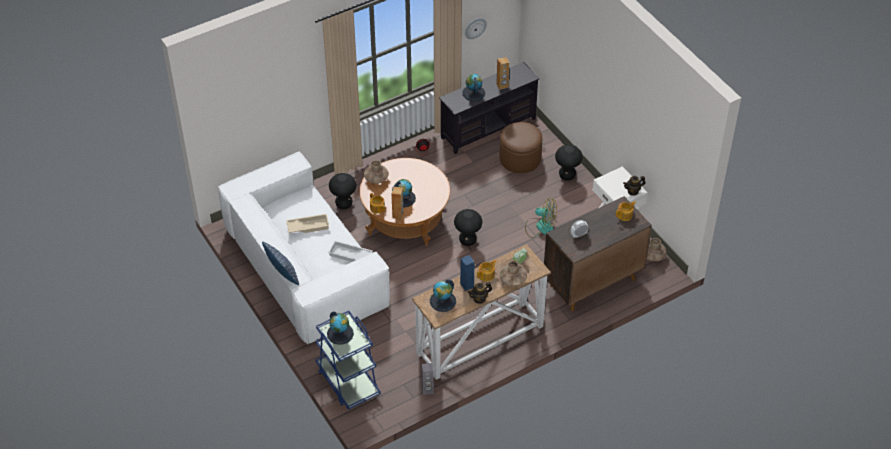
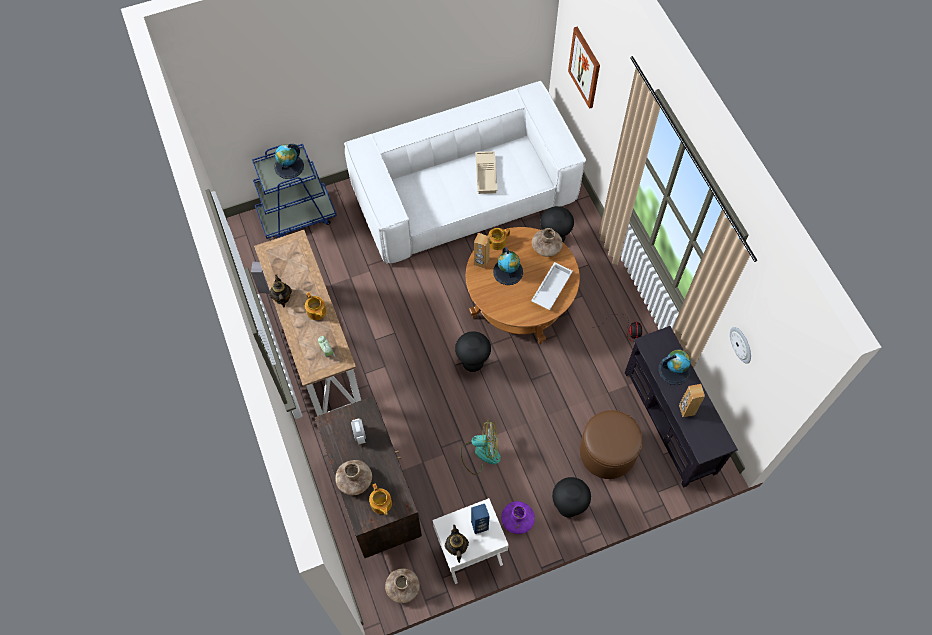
camera: 100 degrees right, 15 degrees up
(250, 114) = (585, 67): none -> picture
(283, 275) = (393, 128): pillow -> none
(350, 255) = (433, 210): white tray -> white tray (551, 288)
(442, 301) = (289, 259): globe -> none
(467, 285) = (306, 288): blue speaker -> blue speaker (479, 526)
(513, 280) = (301, 339): brown vase -> brown vase (354, 480)
(540, 226) = (480, 453): fan -> fan turned 120 degrees counterclockwise
(584, 201) = (517, 520): none -> purple vase

